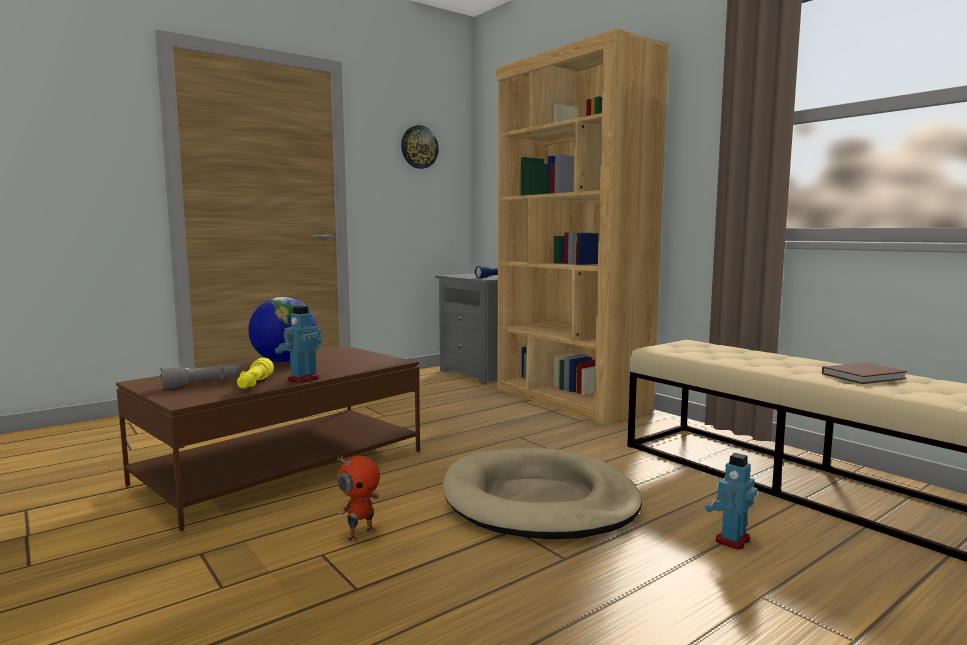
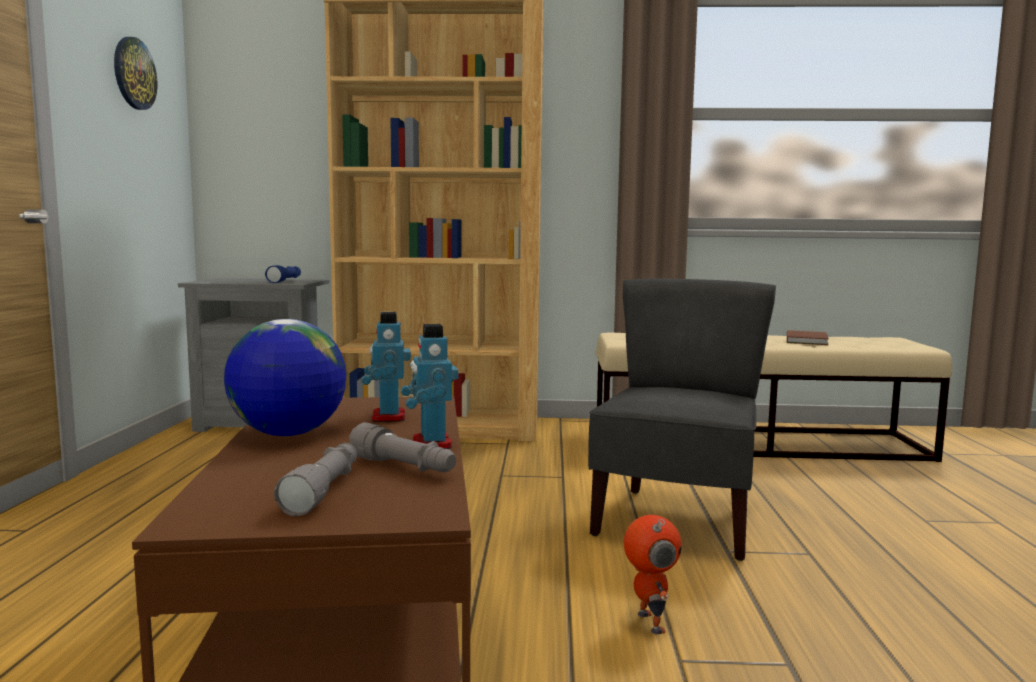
camera: 50 degrees left, 0 degrees up
(254, 384) = (404, 467): yellow flashlight -> grey flashlight
(539, 501) = (677, 521): beige dog bed -> grey chair
(731, 540) = (829, 494): toy robot -> toy robot (387, 417)

